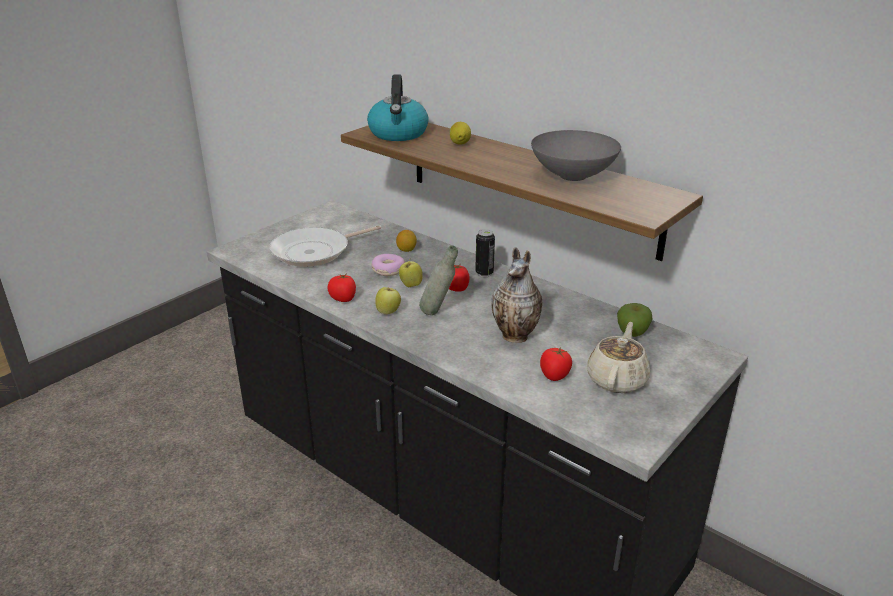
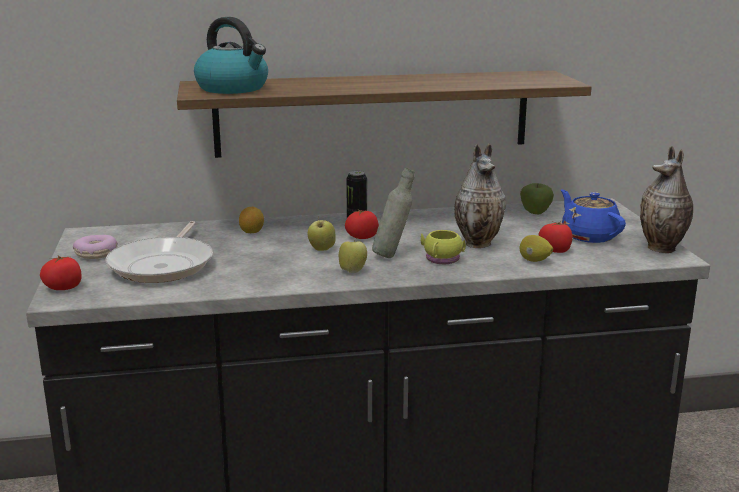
camera: 50 degrees left, 10 degrees down
(343, 298) = (289, 280): tomato -> tomato (63, 287)
(388, 270) = (274, 249): donut -> donut (96, 254)
(457, 335) = (441, 260): none -> yellow mug
(459, 144) = (311, 83): lemon -> lemon (534, 261)
(571, 175) = (454, 78): grey bowl -> none
(617, 379) = (589, 236): beige teapot -> blue teapot
(647, 429) = (663, 248): none -> vase

